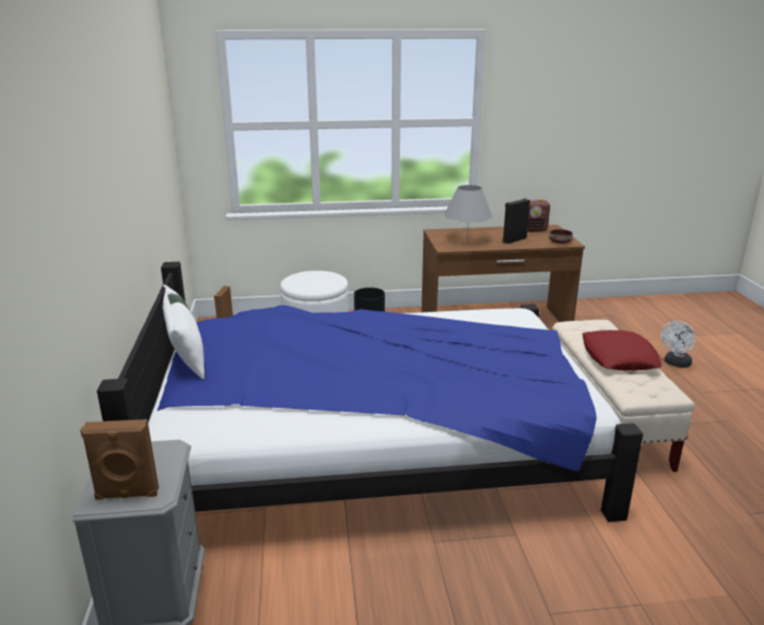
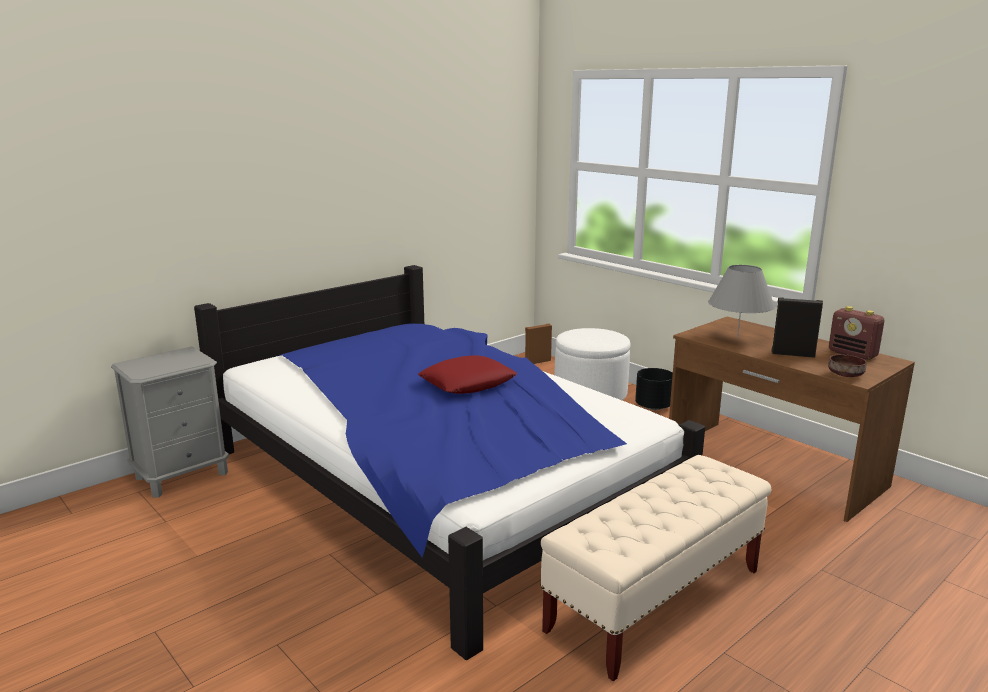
camera: 55 degrees right, 5 degrees down
(127, 495) = (140, 367): brown speaker -> none
(186, 355) = (357, 335): white pillow -> none
(618, 357) = (659, 506): red pillow -> red pillow (468, 383)
(675, 364) = (920, 626): white fan -> none

